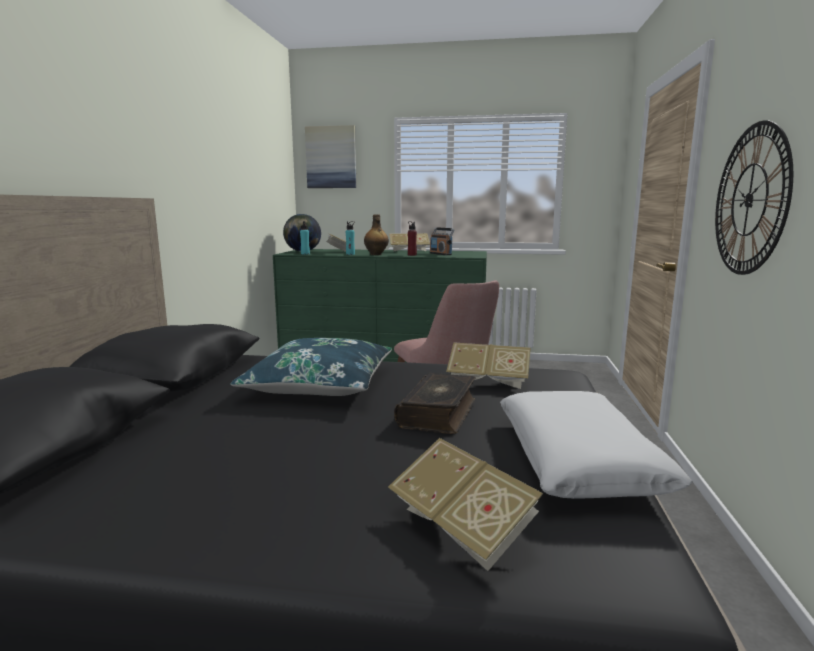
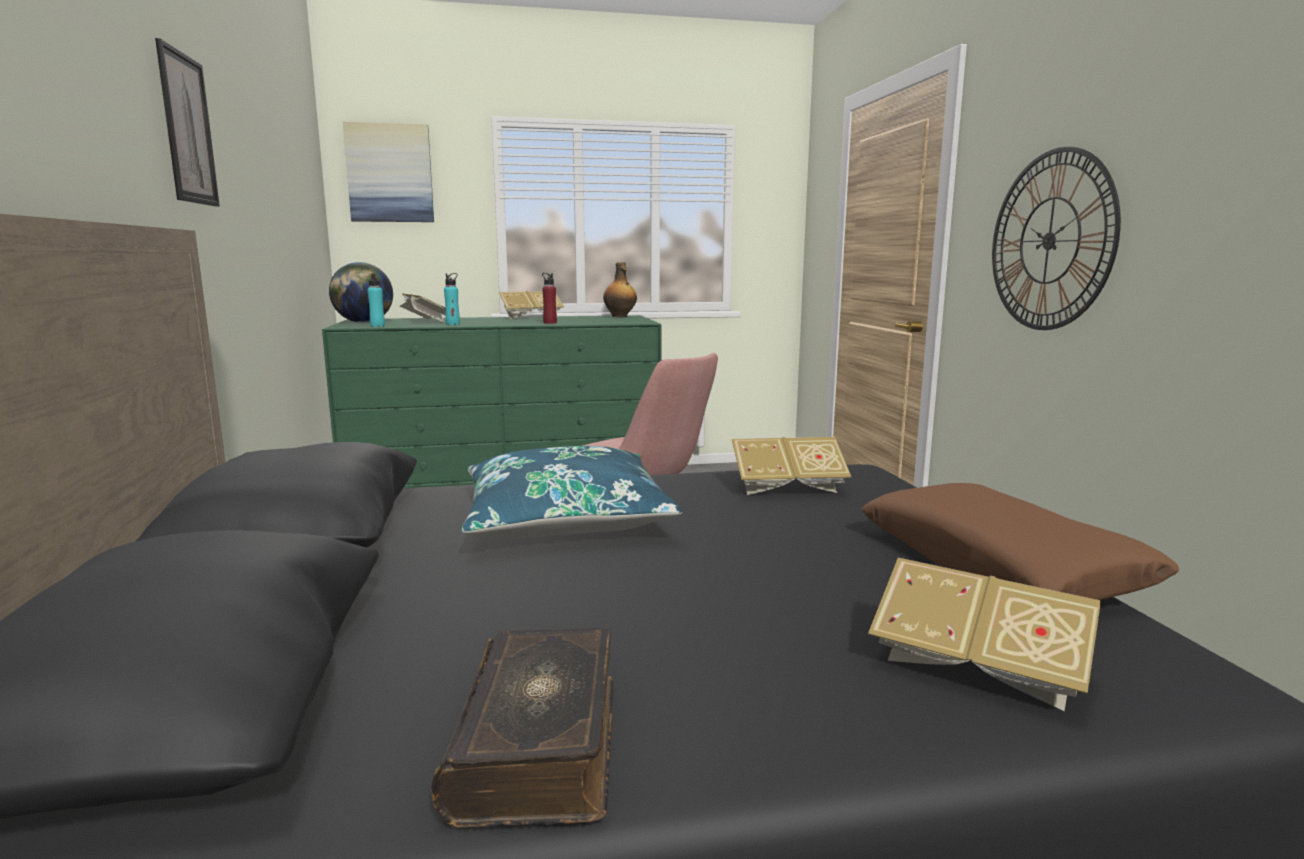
camera: 20 degrees left, 0 degrees up
(167, 140) = (187, 129): none -> picture
(376, 254) = (495, 324): bottle -> bottle (620, 316)
(439, 413) = (777, 536): book -> book (541, 743)
(441, 254) = (588, 320): radio -> none
(577, 459) = (999, 566): white pillow -> brown pillow

